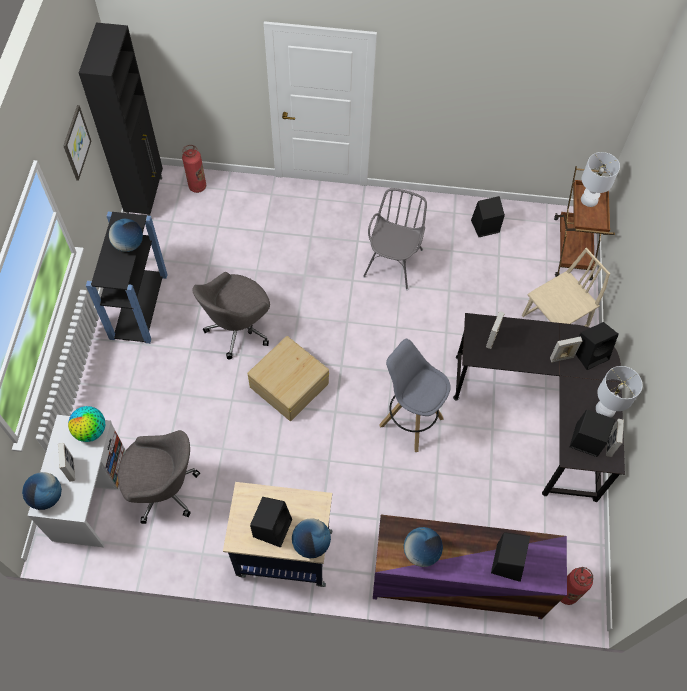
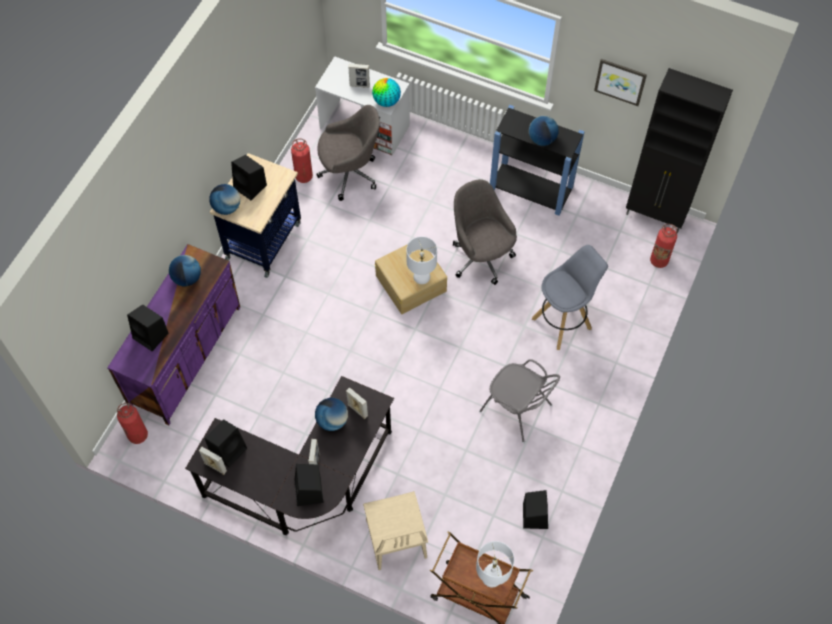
camera: 110 degrees right, 0 degrees up
(47, 497) = (343, 68): globe -> globe (332, 421)
(164, 489) = (350, 174): grey office chair -> grey office chair turned 120 degrees counterclockwise
(180, 541) = (303, 176): none -> fire extinguisher
(410, 420) = (340, 368): grey stool -> grey stool (563, 323)
(606, 409) = (249, 480): white table lamp -> white table lamp (421, 277)

